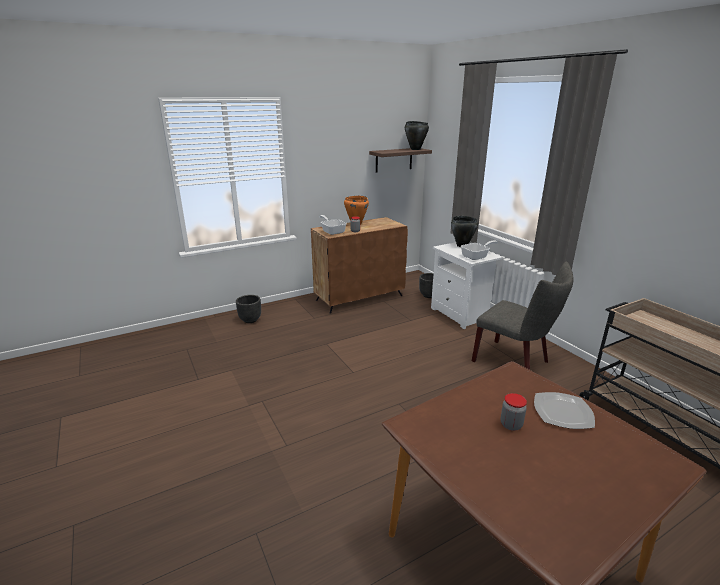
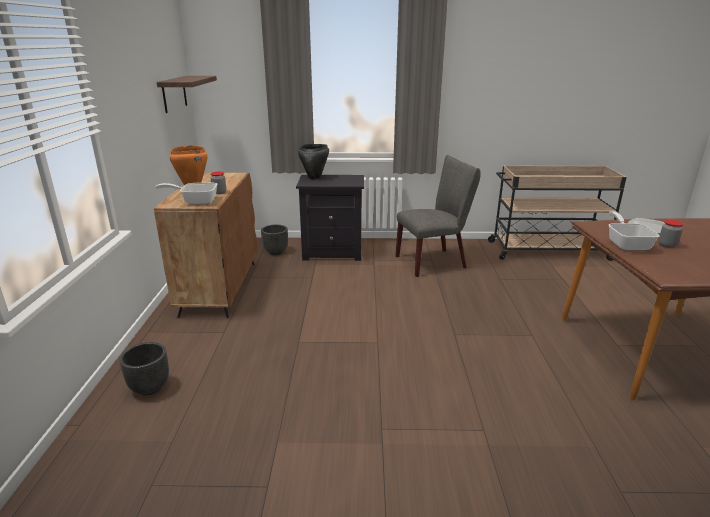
camera: 60 degrees left, 0 degrees up
(415, 149) = (197, 76): black cooking pot -> none
(460, 314) = (333, 252): white nightstand -> black nightstand
(477, 256) = (350, 180): frying pan -> frying pan (626, 244)

